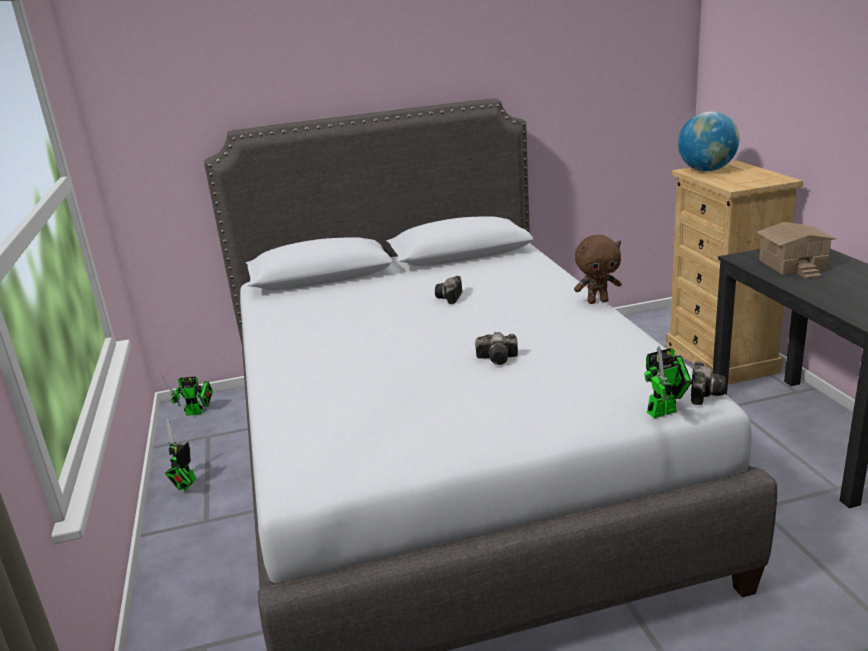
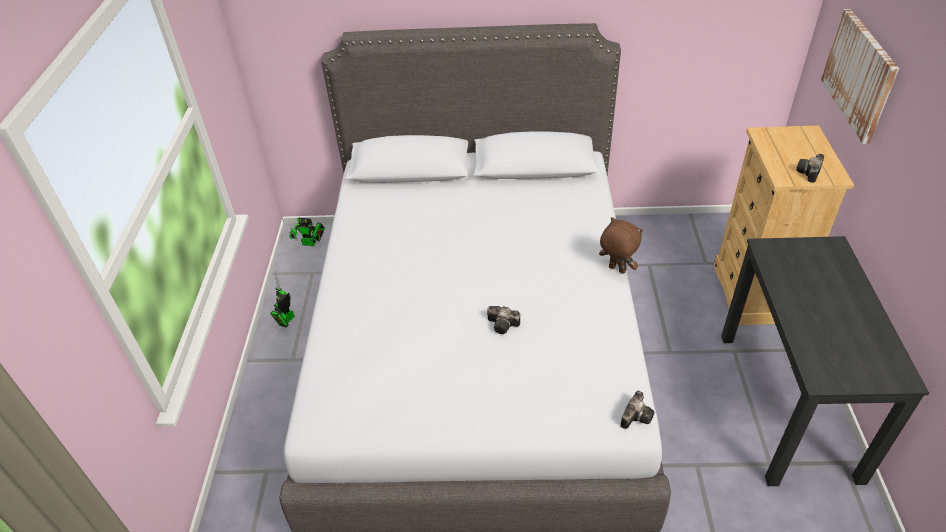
camera: 15 degrees right, 20 degrees up
(450, 298) = (500, 231): camera -> camera (809, 174)
(597, 301) = (616, 270): brown plush toy -> brown plush toy turned 150 degrees counterclockwise
(665, 411) = (596, 427): toy robot -> none
(706, 170) = (777, 138): globe -> none
(768, 87) = (859, 74): none -> picture
(793, 264) = (805, 271): toy house -> none

